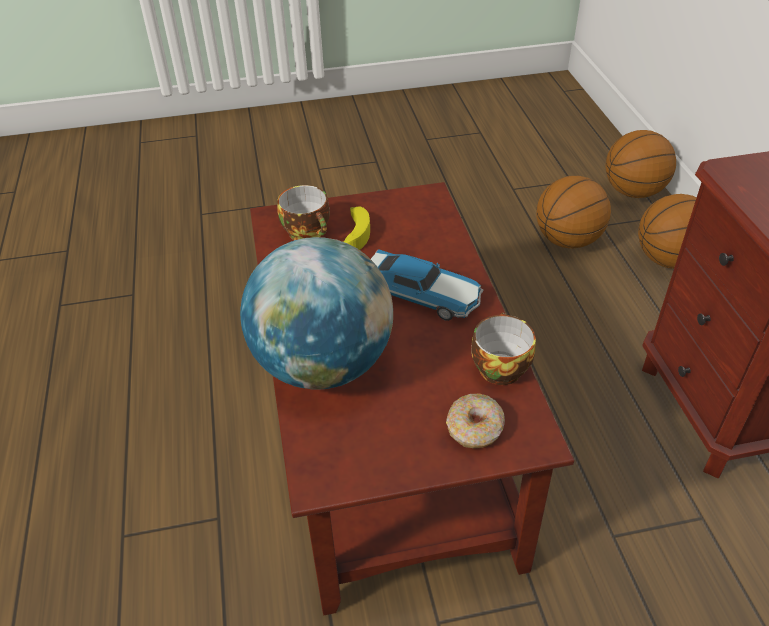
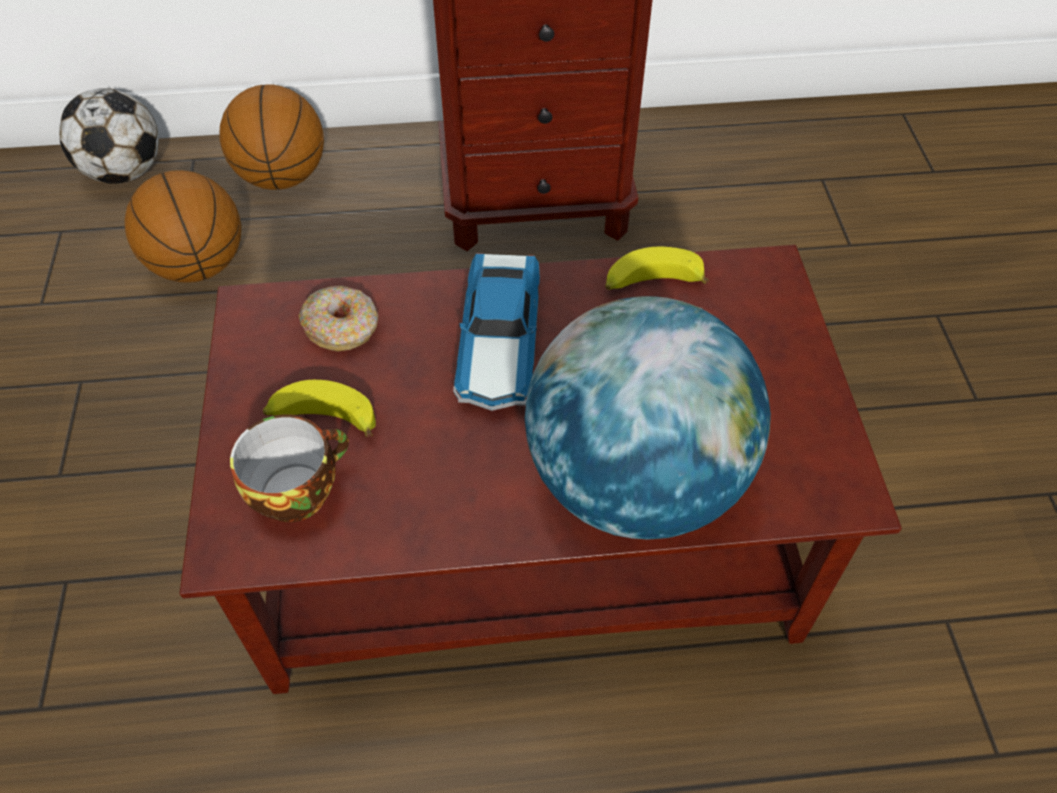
camera: 85 degrees left, 10 degrees up
(422, 295) = (499, 345): toy car -> toy car turned 150 degrees clockwise
(475, 428) = (754, 321): donut -> donut (342, 327)
(498, 366) = (651, 284): cup -> banana
(633, 192) = (125, 172): basketball -> football

